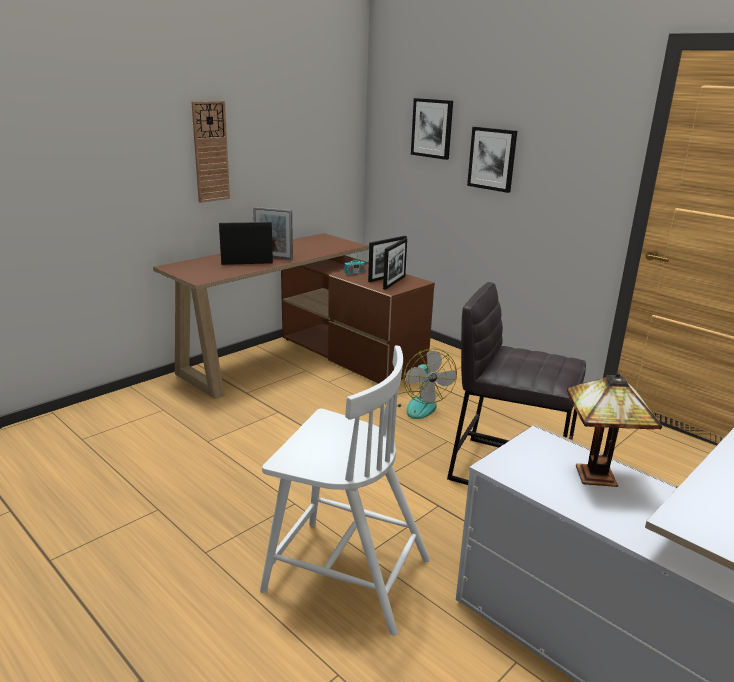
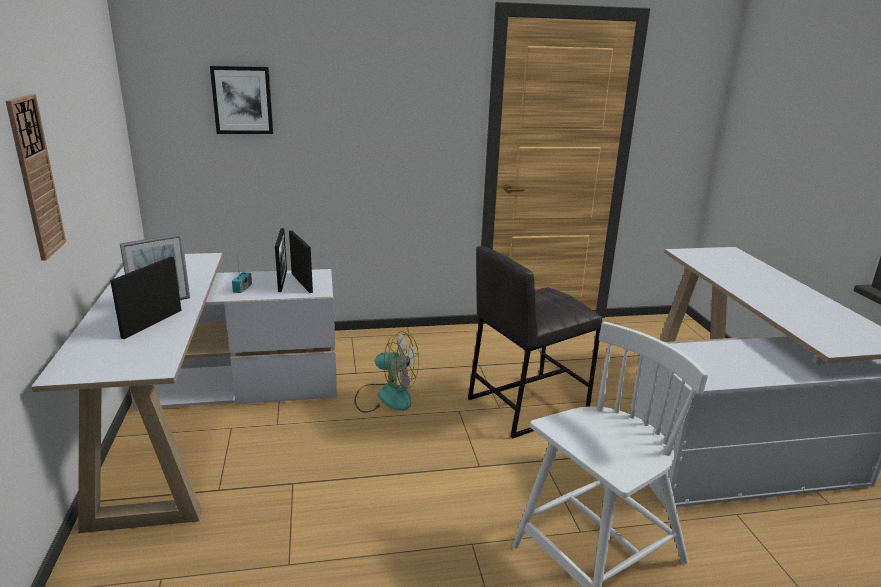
camera: 55 degrees left, 0 degrees up
(302, 360) = (206, 420): brown desk -> white desk
(492, 159) = (332, 126): picture -> none
(598, 475) = (725, 353): table lamp -> none

